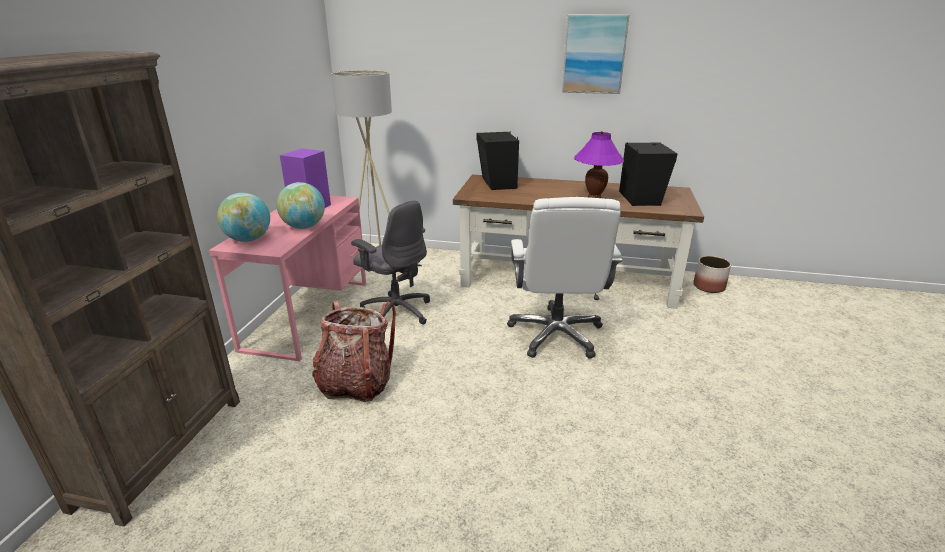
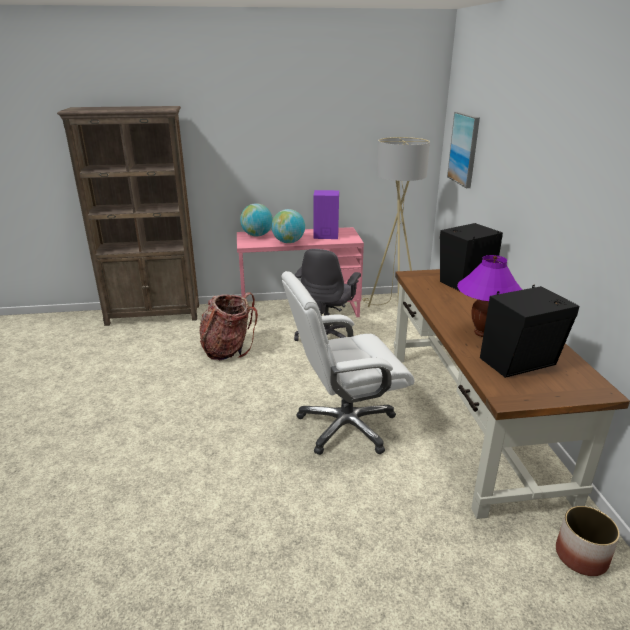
camera: 70 degrees right, 0 degrees up
(594, 54) = (582, 163): picture -> picture (464, 149)

